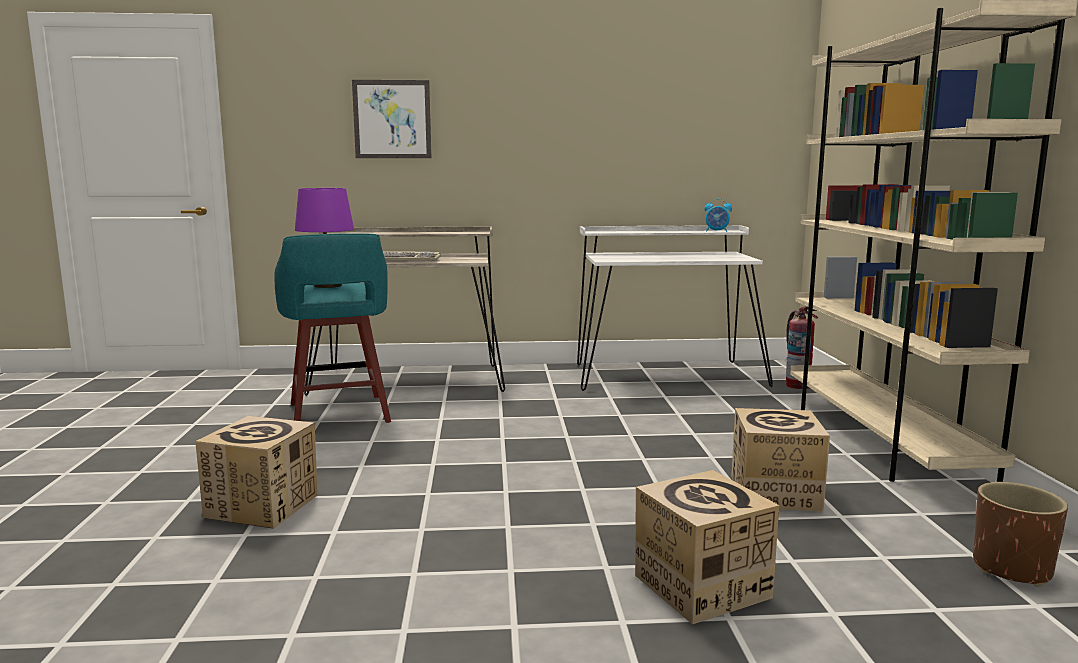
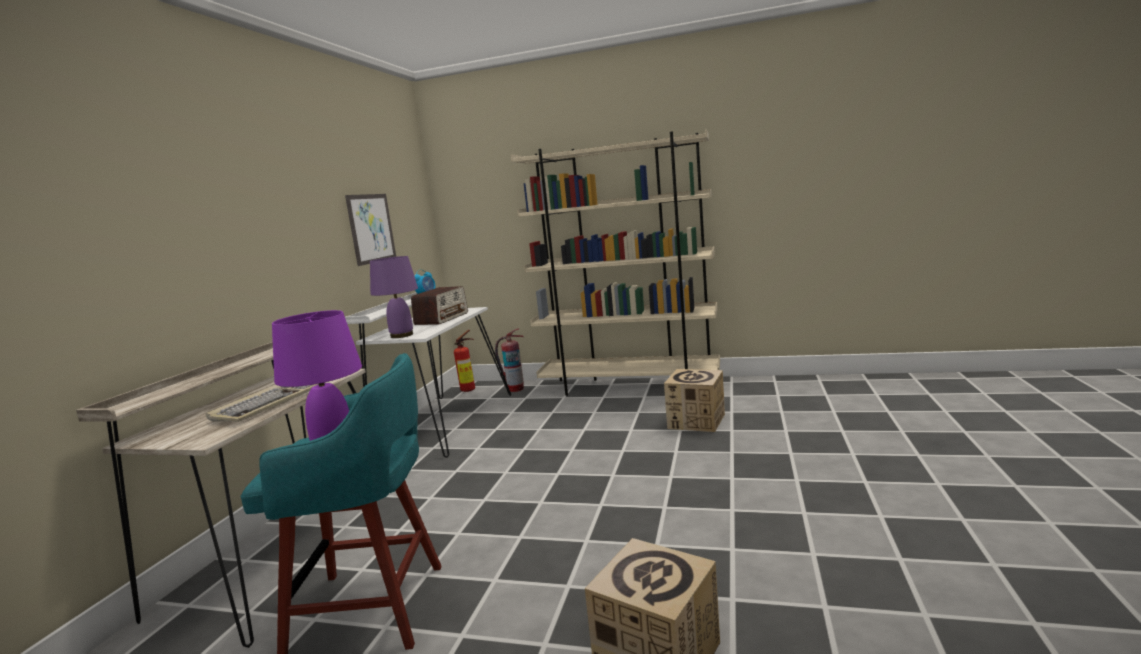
camera: 70 degrees left, 0 degrees up
(392, 119) = (132, 225): picture -> picture (371, 228)
(606, 257) = (401, 335): none -> purple table lamp
(687, 257) = (442, 318): none -> radio
(701, 586) = (819, 456): cardboard box -> none
(773, 368) = (470, 389): none -> fire extinguisher
(1012, 569) = (792, 391): brown planter -> none

